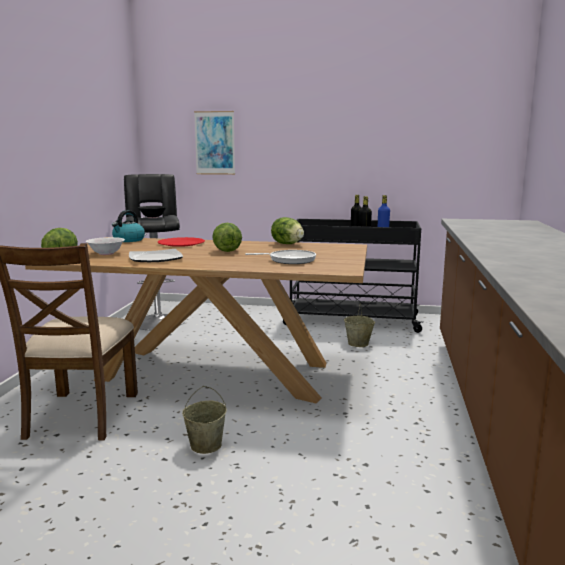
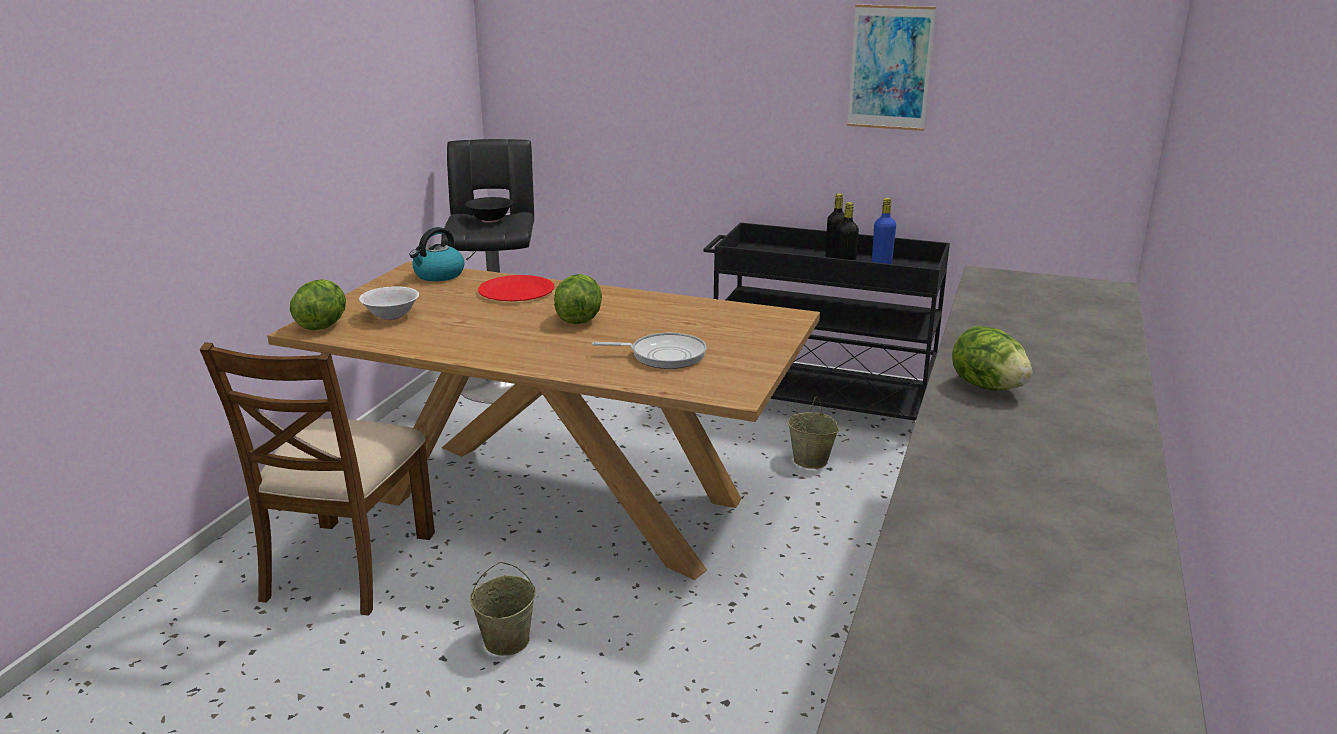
camera: 10 degrees right, 10 degrees up
(155, 258) = (459, 335): plate -> none
(215, 143) = (604, 80): picture -> picture (890, 68)
(287, 244) = (685, 304): lettuce -> lettuce (987, 387)

